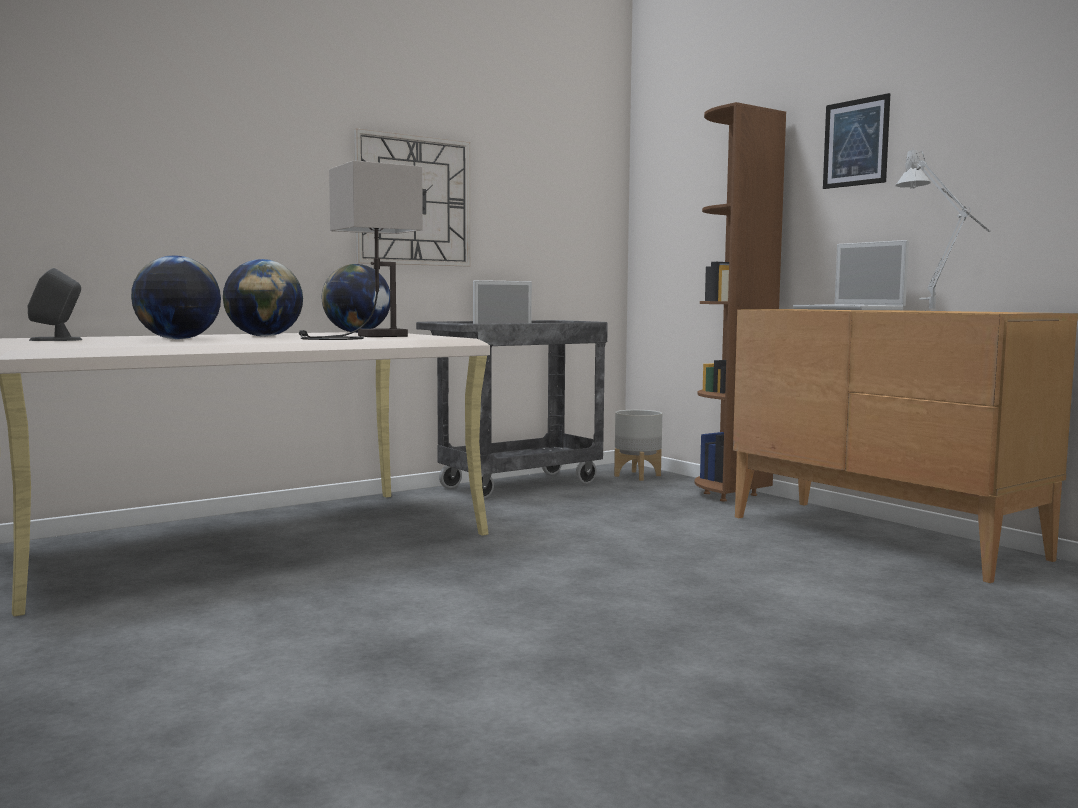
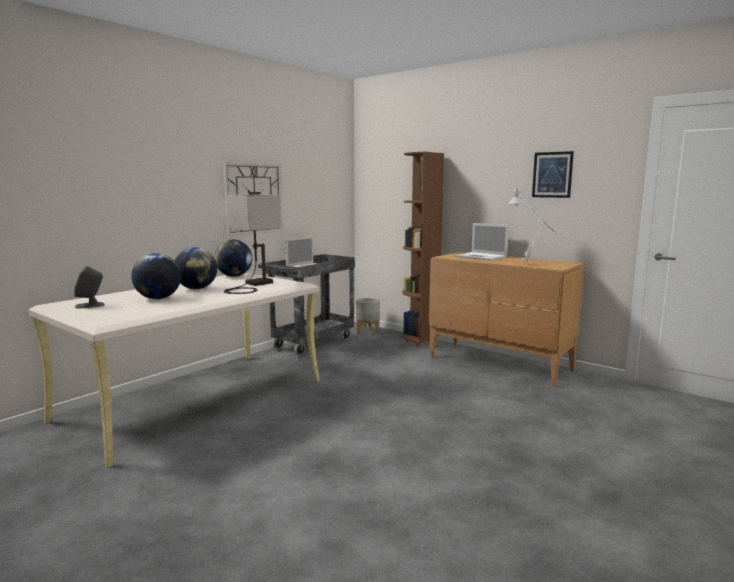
camera: 15 degrees left, 5 degrees up
(856, 143) = (480, 173): picture -> picture (552, 174)

